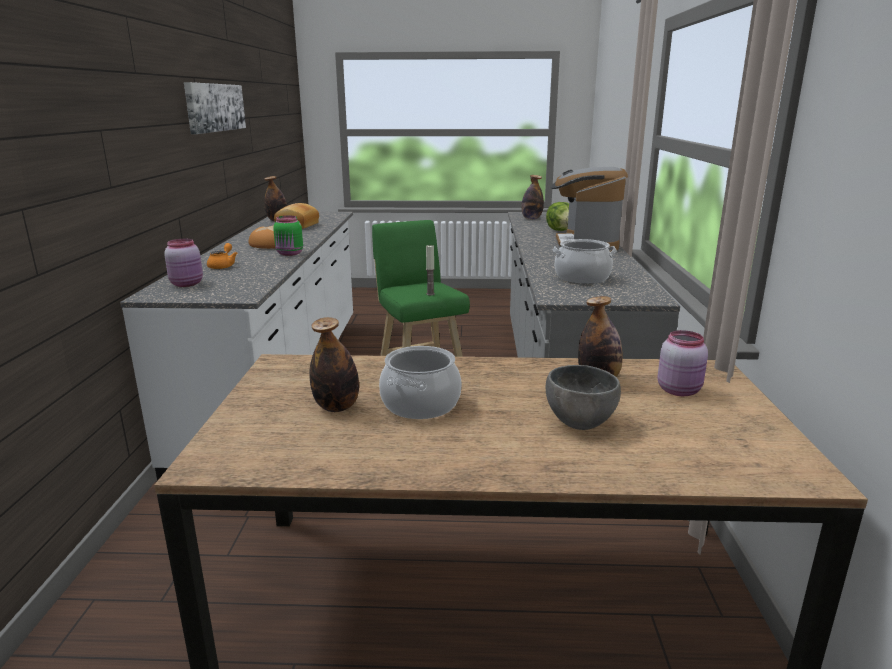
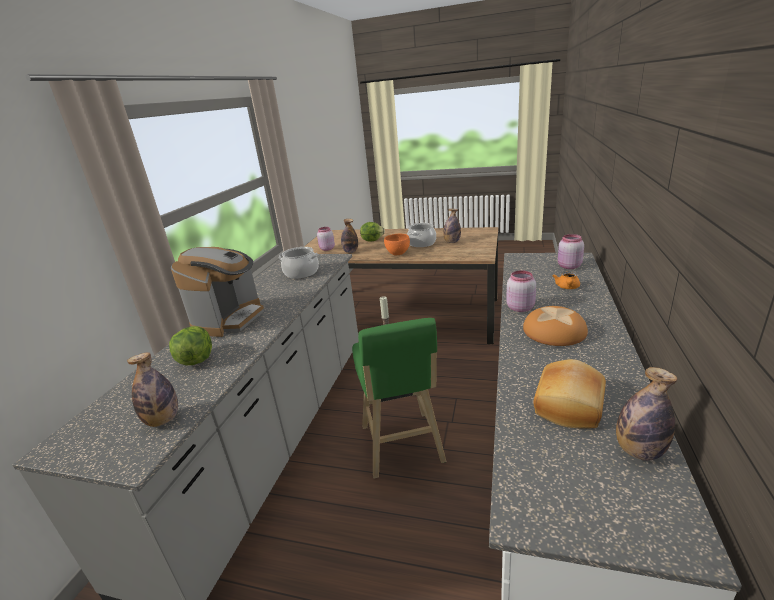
camera: 165 degrees left, 5 degrees up
(215, 107) = (683, 182): picture -> none
(290, 254) = (519, 307): green jar -> pink jar
(470, 372) = (398, 253): none -> orange bowl
(580, 422) = (372, 240): grey bowl -> lettuce

